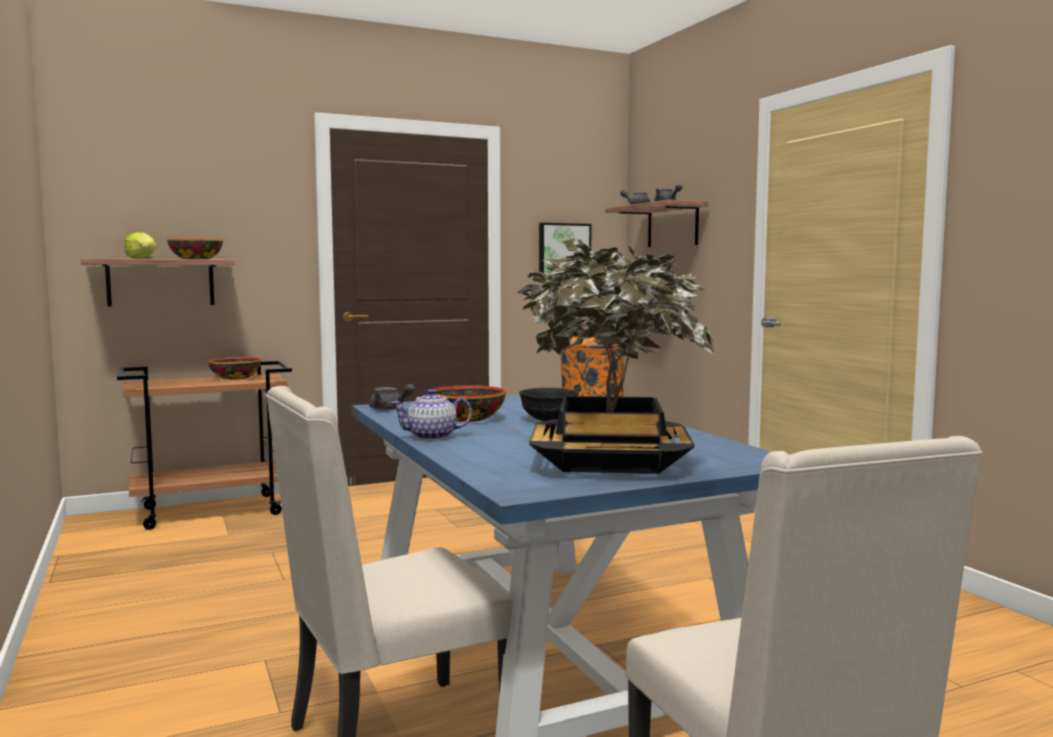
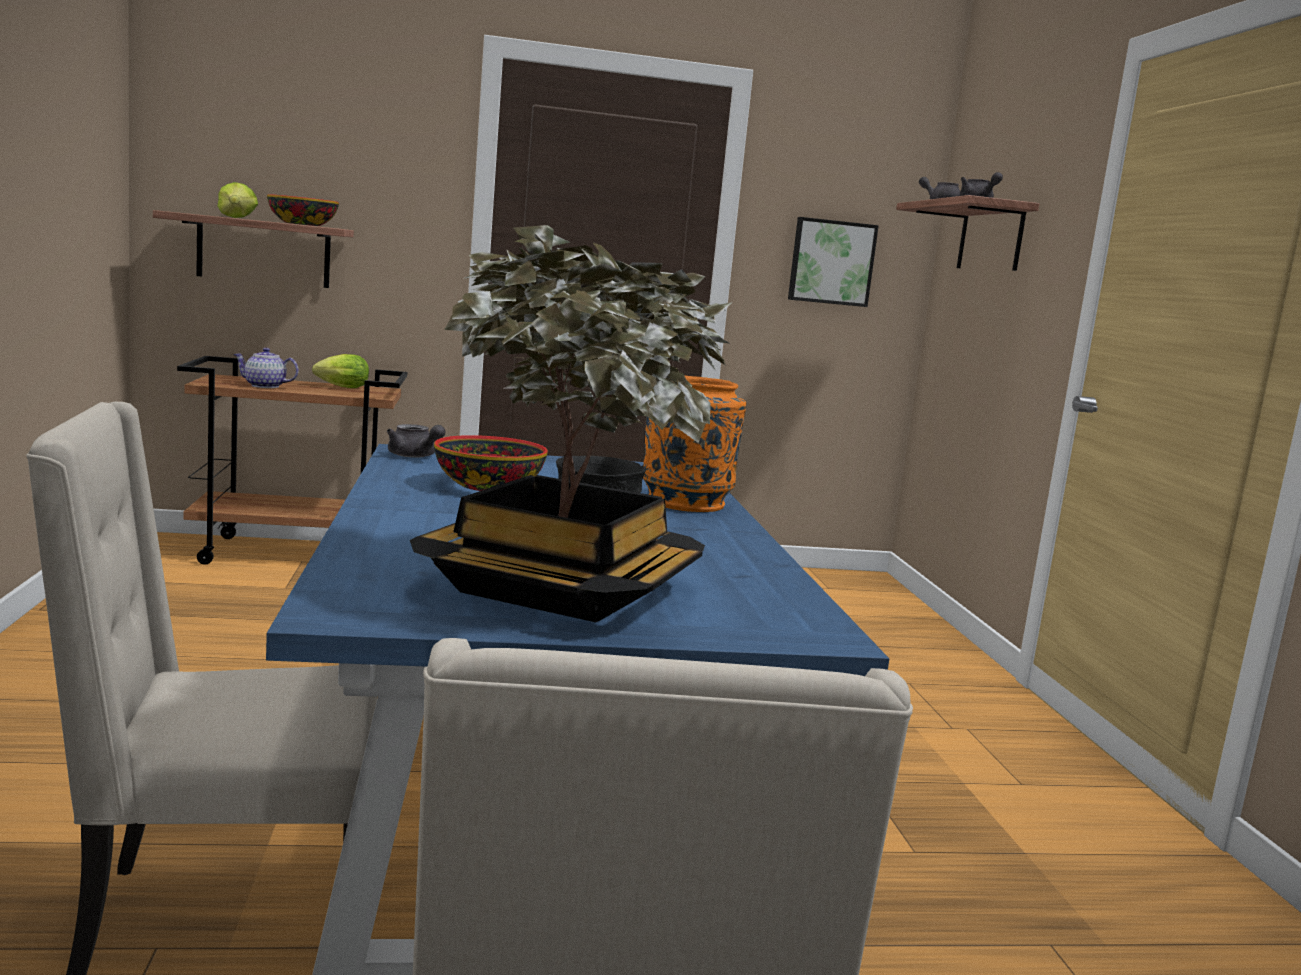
camera: 15 degrees right, 5 degrees up
(236, 378) = (339, 387): bowl -> lettuce
(432, 437) = (389, 505): teapot -> teapot (265, 386)

